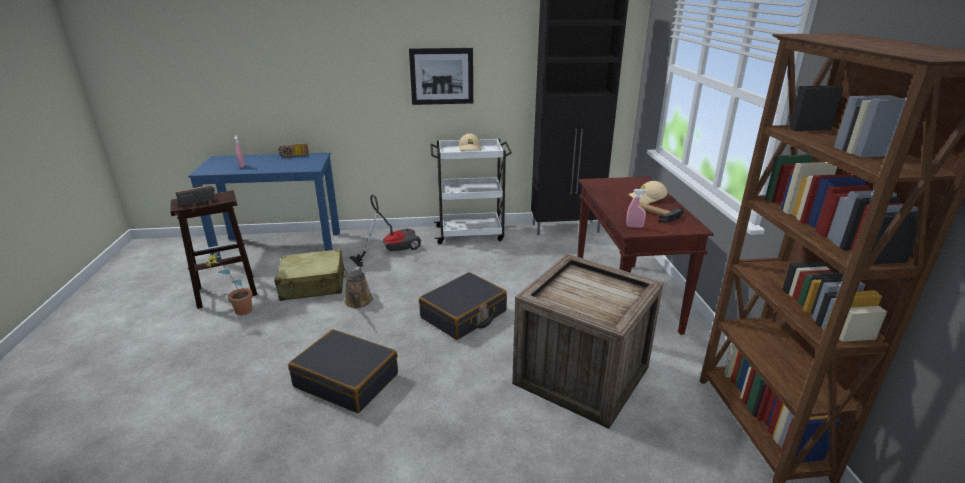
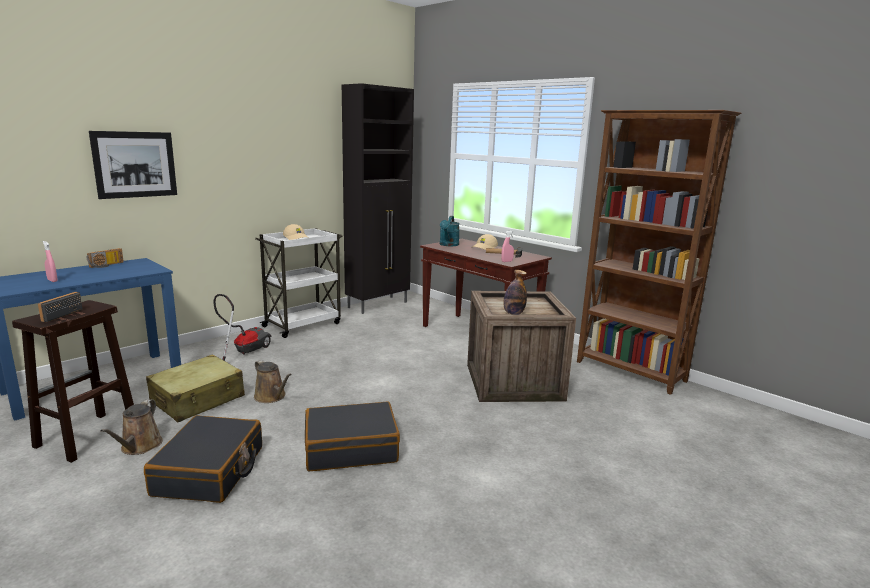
camera: 40 degrees left, 10 degrees down
(238, 312) = (139, 447): potted plant -> brown watering can
(441, 76) = (261, 169): picture -> picture (135, 164)
(464, 315) = (382, 376): black suitcase -> black suitcase (210, 471)
(566, 301) = (513, 313): none -> bottle
(611, 184) = (448, 245): none -> turquoise watering can

